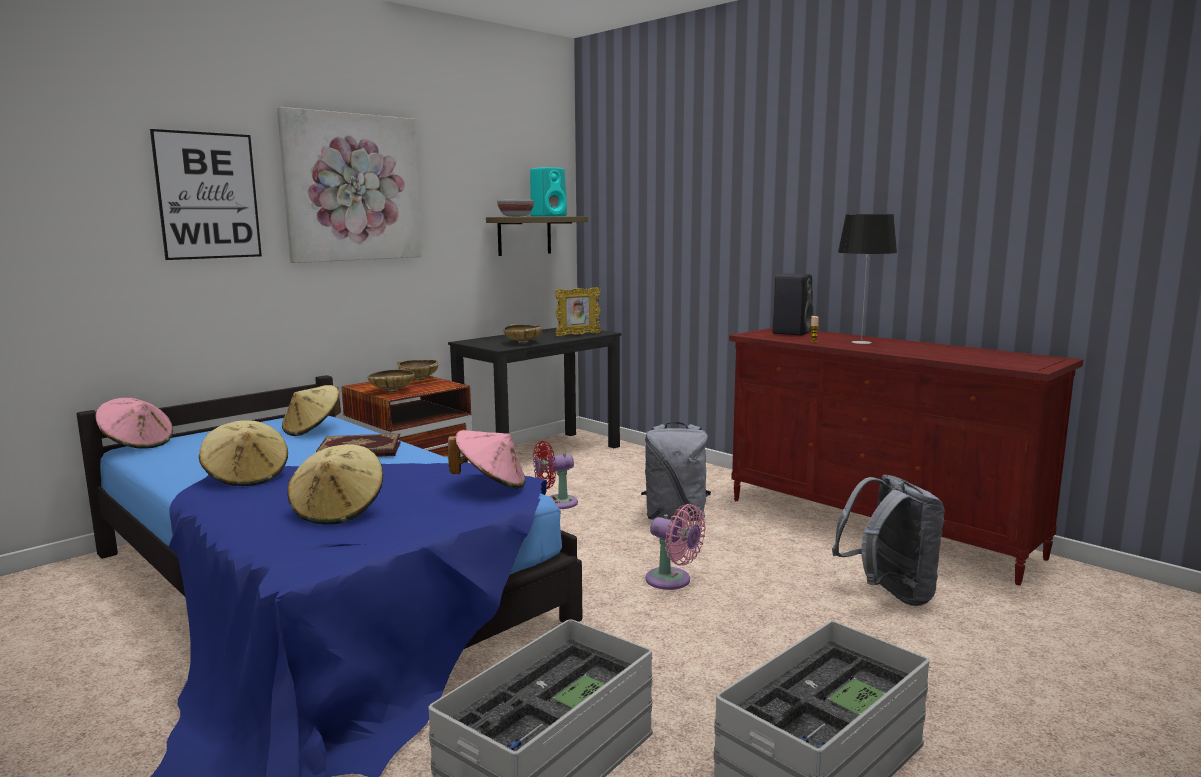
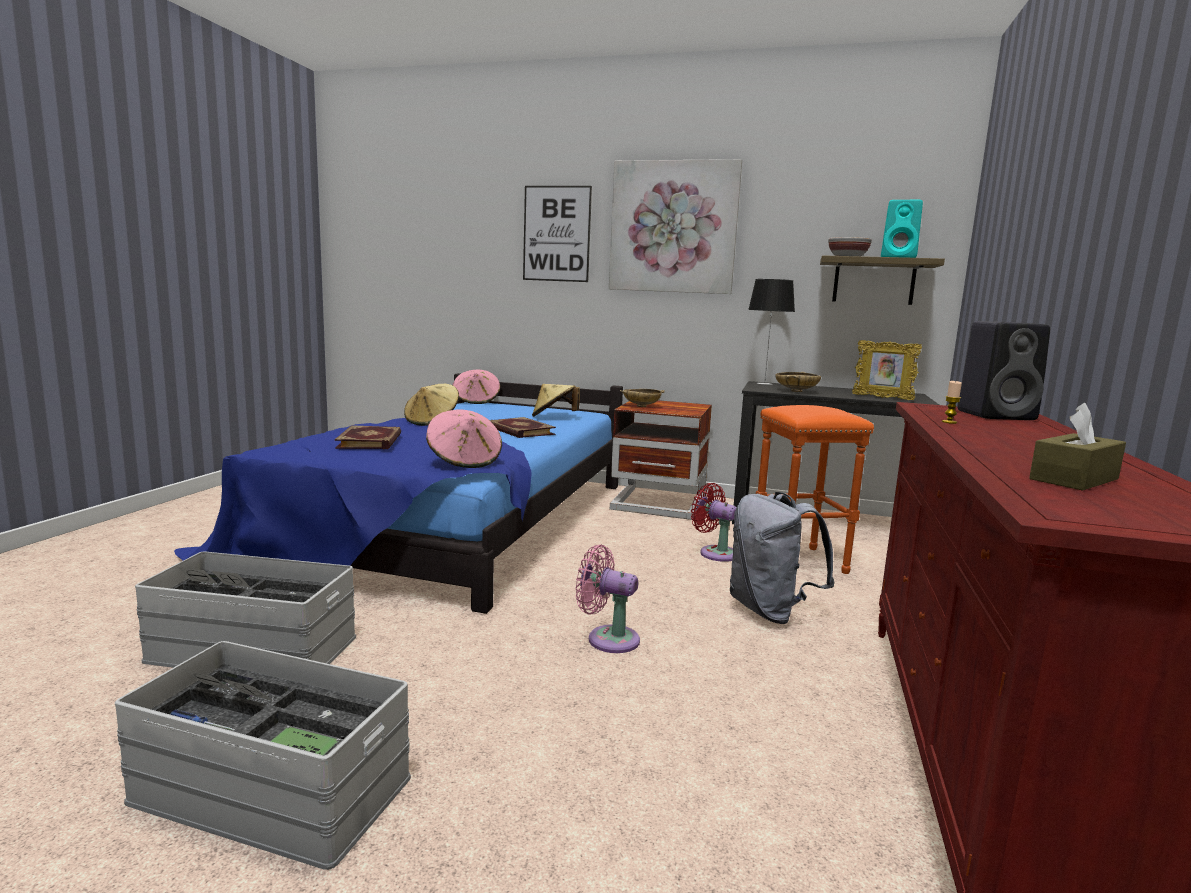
camera: 60 degrees right, 0 degrees up
(338, 511) = (371, 441): beige hat -> book
(419, 379) = (691, 406): beige bowl -> none
(604, 484) = (798, 562): none -> orange stool
(672, 581) = (608, 638): pink fan -> pink fan turned 105 degrees clockwise
(860, 342) = (1013, 436): table lamp -> table lamp (763, 383)
(889, 594) = (735, 799): grey backpack -> none
(965, 355) = (1074, 479): none -> brown tissue box

